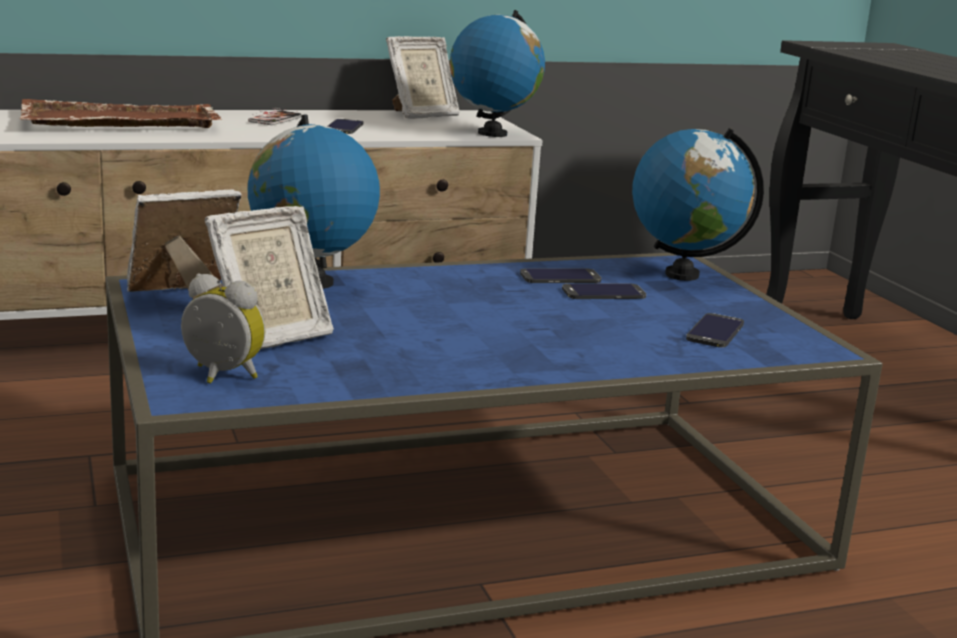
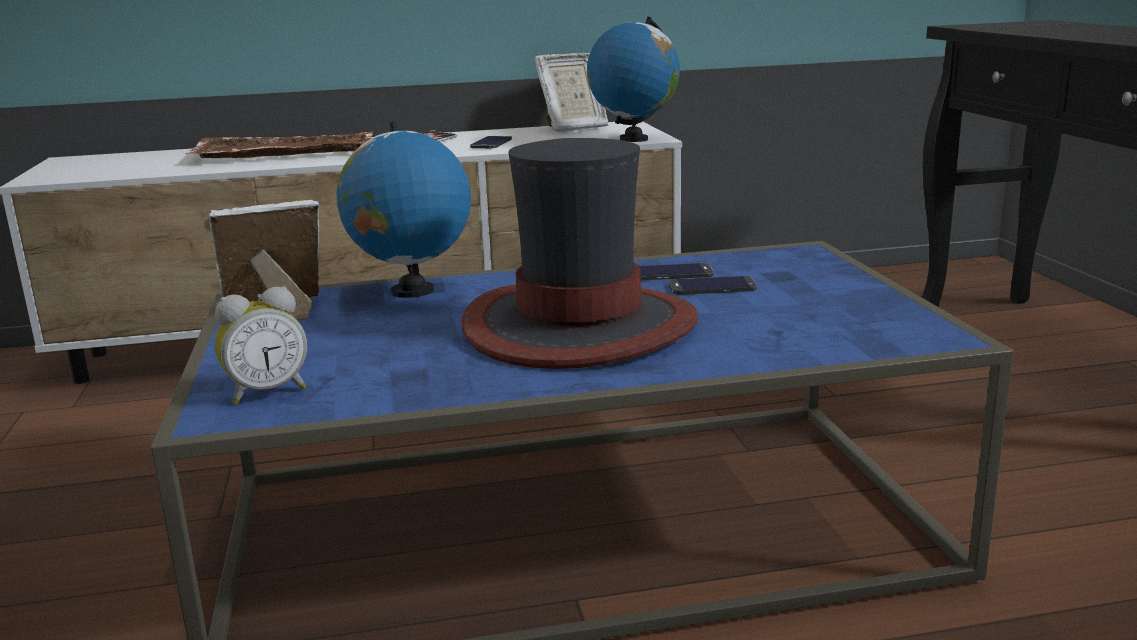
camera: 10 degrees right, 0 degrees up
(220, 376) = (266, 392): alarm clock -> alarm clock turned 120 degrees clockwise
(270, 336) = (341, 347): picture frame -> none
(492, 326) = (579, 326): none -> hat
(682, 274) = (804, 264): globe -> none
(715, 331) = (823, 322): phone -> none

